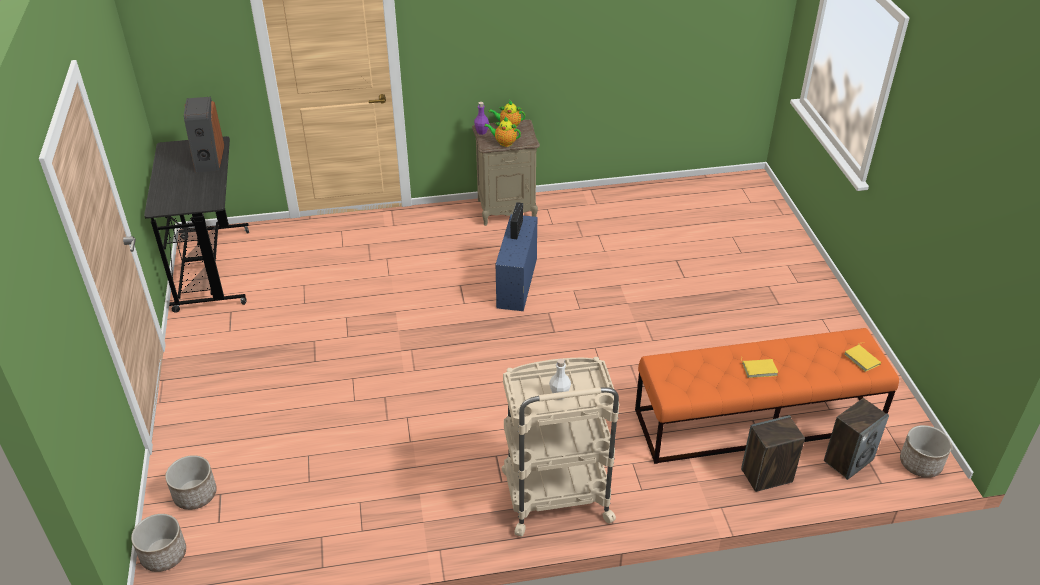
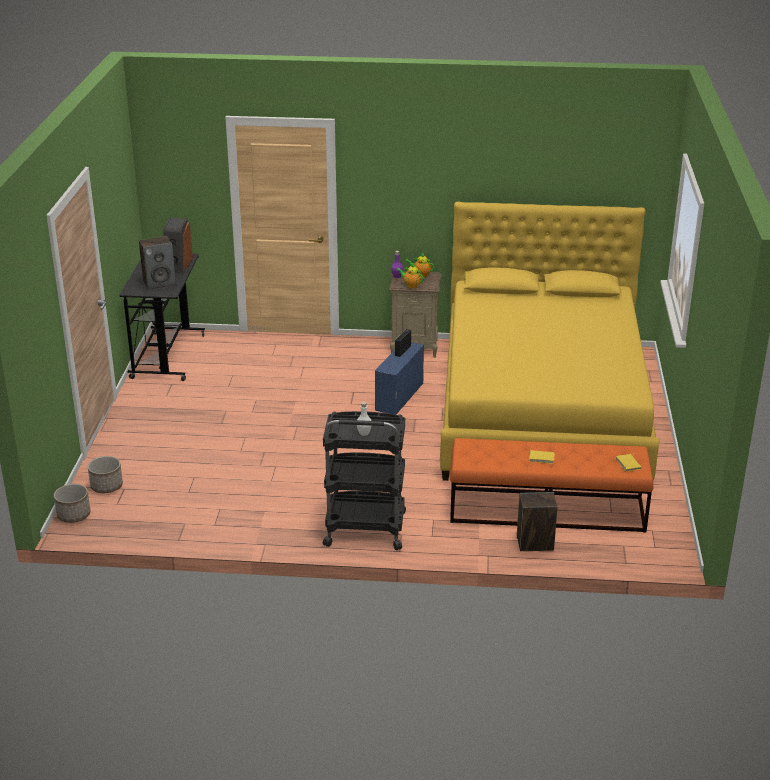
camera: 15 degrees right, 10 degrees down
(556, 495) = (365, 528): beige cart -> black cart
(685, 271) = (542, 408): none -> yellow bed
(848, 460) = (607, 545): speaker -> speaker (159, 283)
(920, 463) = (666, 556): planter -> none

